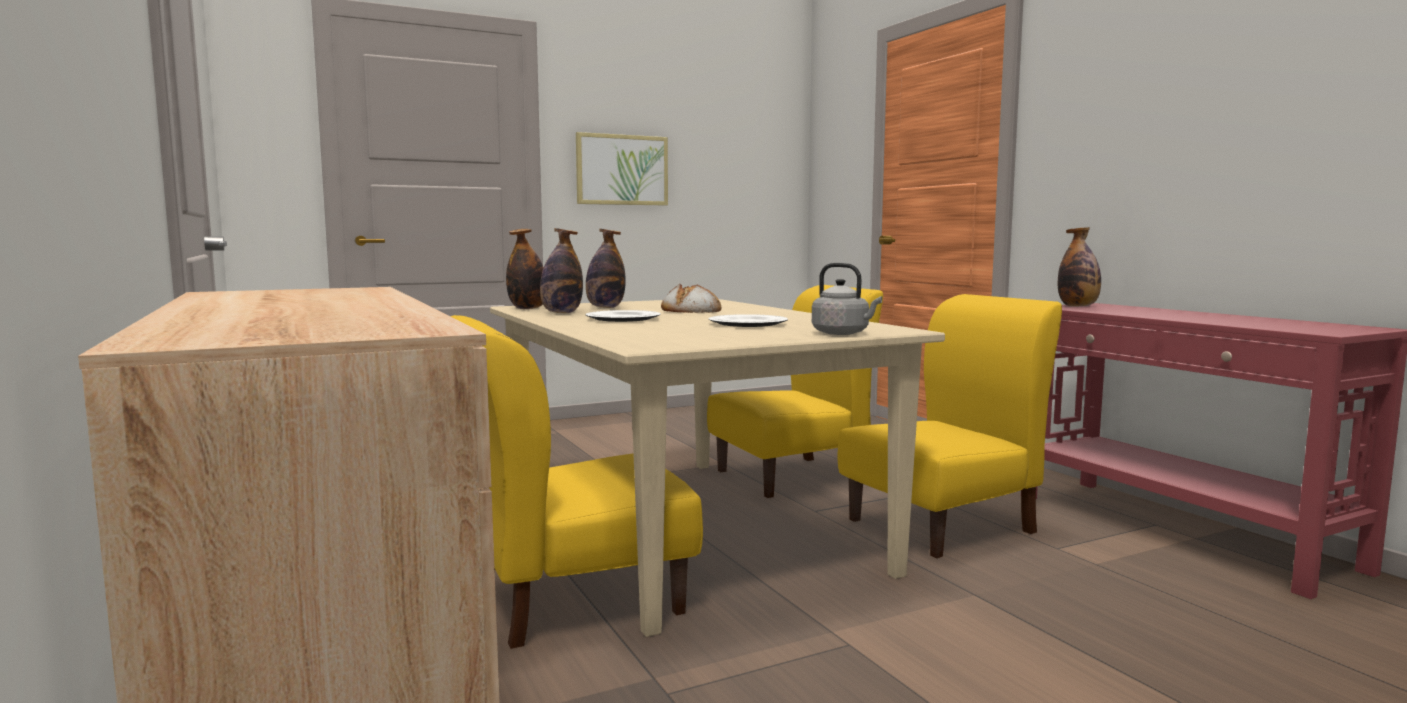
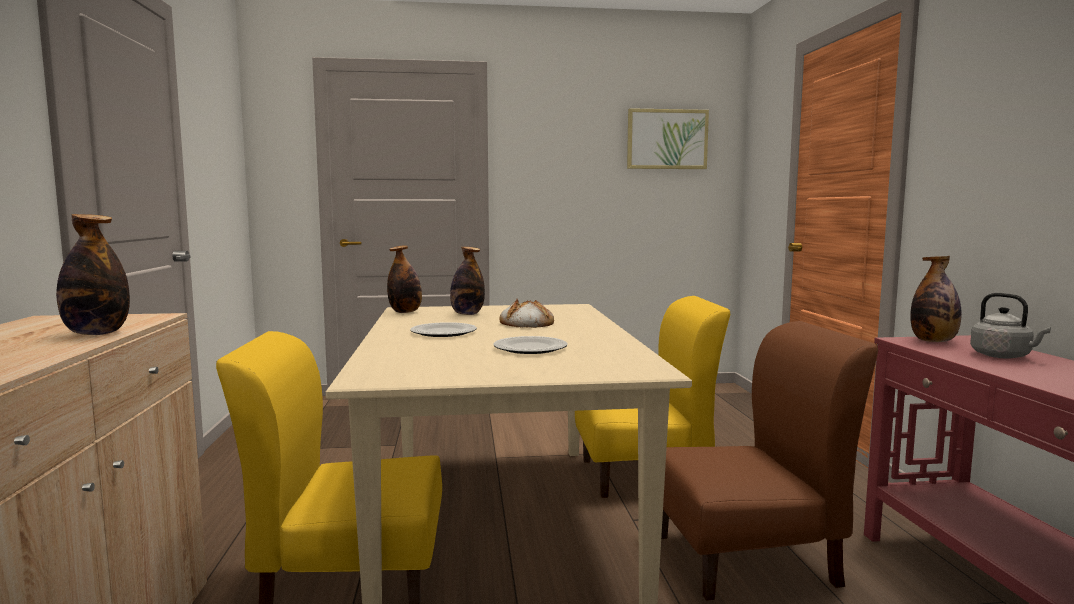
camera: 20 degrees right, 0 degrees up
(561, 313) = (416, 320): bottle -> bottle (97, 333)
(622, 170) = (559, 182): picture -> picture (667, 139)
(843, 333) = (582, 372): grey kettle -> grey kettle (1003, 356)
(943, 526) = (746, 559): yellow chair -> brown chair

